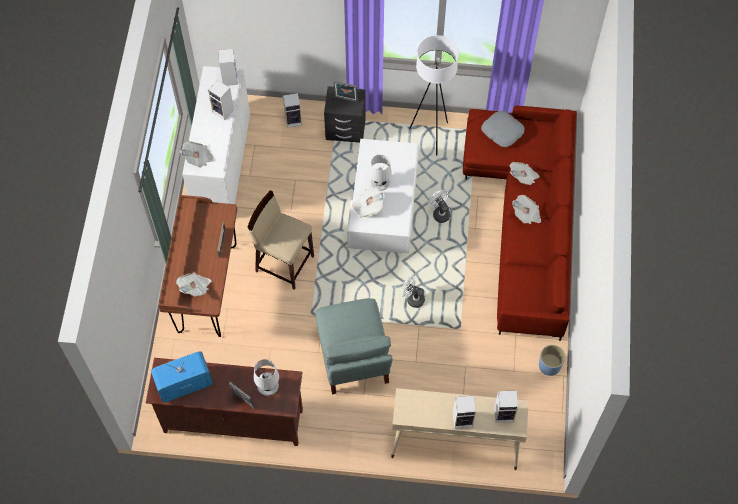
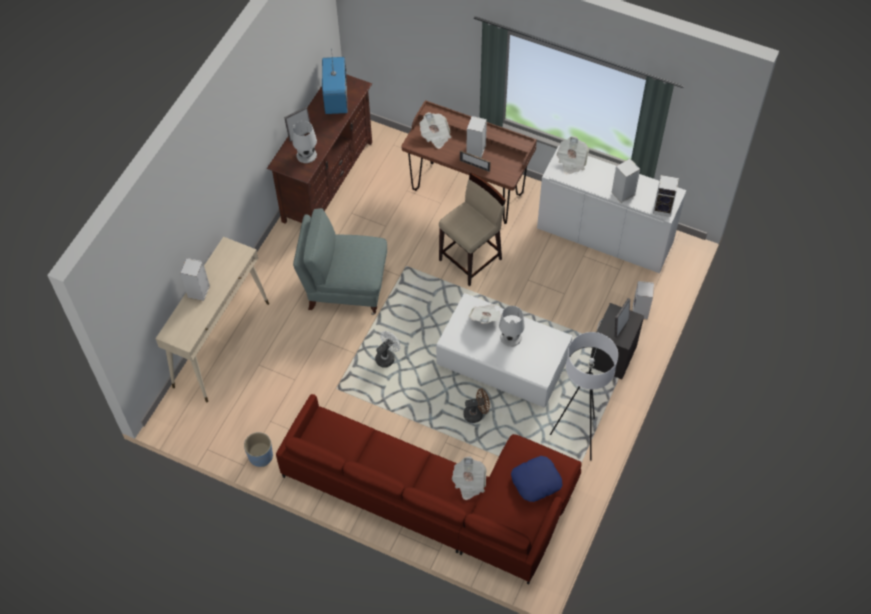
camera: 110 degrees right, 5 degrees down
(439, 213) = (476, 413): white fan -> brown fan
(502, 131) = (536, 481): grey pillow -> blue pillow
(504, 414) = (186, 328): speaker -> speaker (476, 151)
(526, 214) = (422, 469): newspaper -> none

